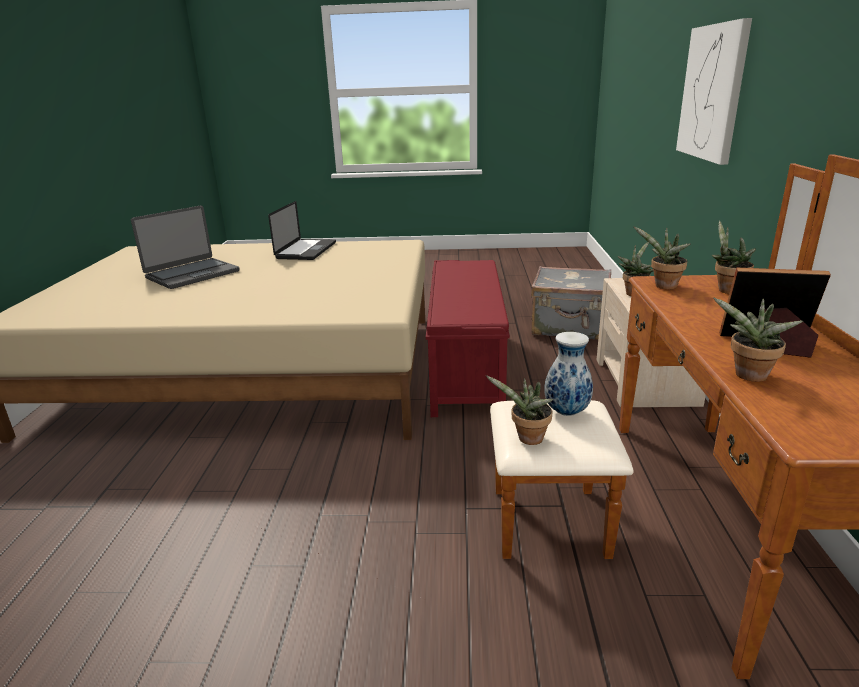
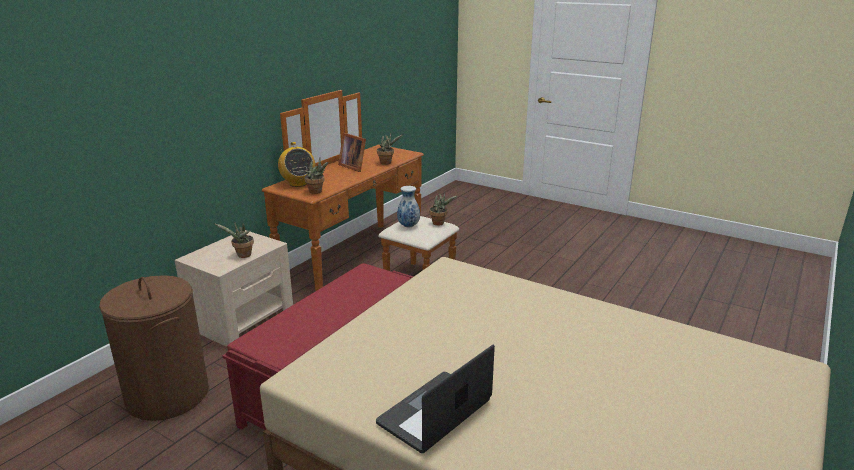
camera: 150 degrees left, 0 degrees up
(192, 274) = (609, 398): laptop -> none
(570, 327) = (167, 395): grey suitcase -> brown laundry basket
(712, 92) = (141, 108): picture -> none
(726, 290) = (298, 183): potted plant -> radio

